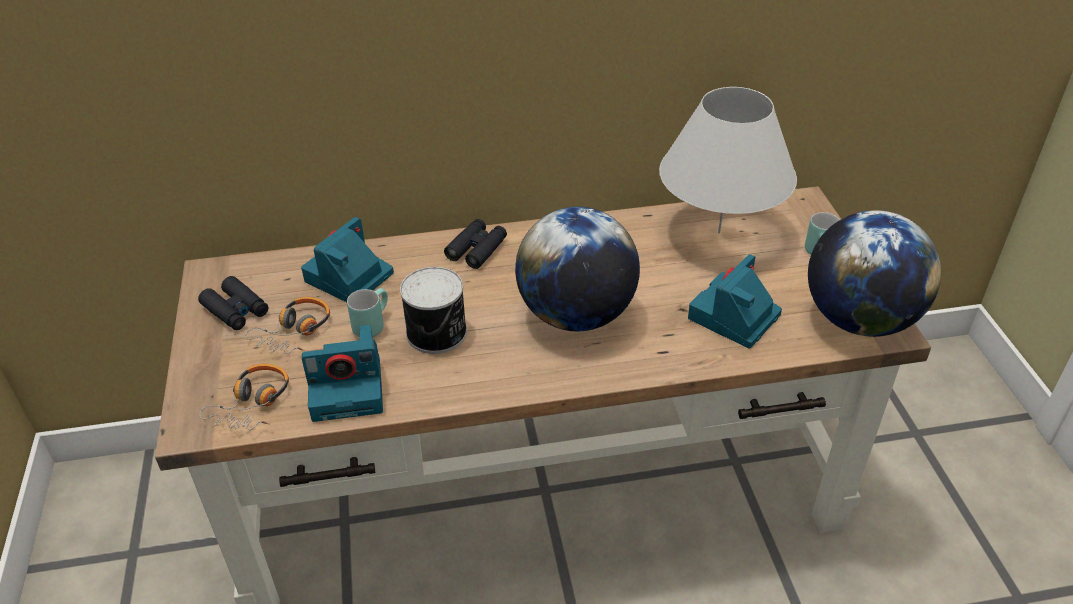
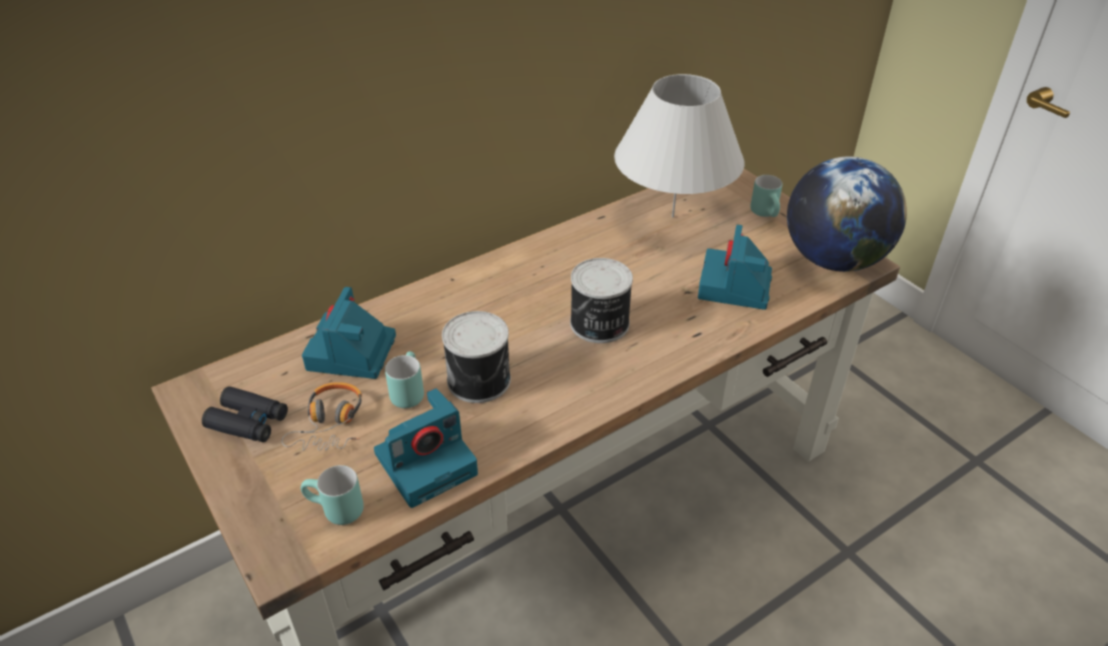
camera: 25 degrees left, 0 degrees up
(253, 404) = (334, 512): headphones -> turquoise mug
(477, 249) = (464, 289): black binoculars -> none
(576, 315) = (599, 324): globe -> can

